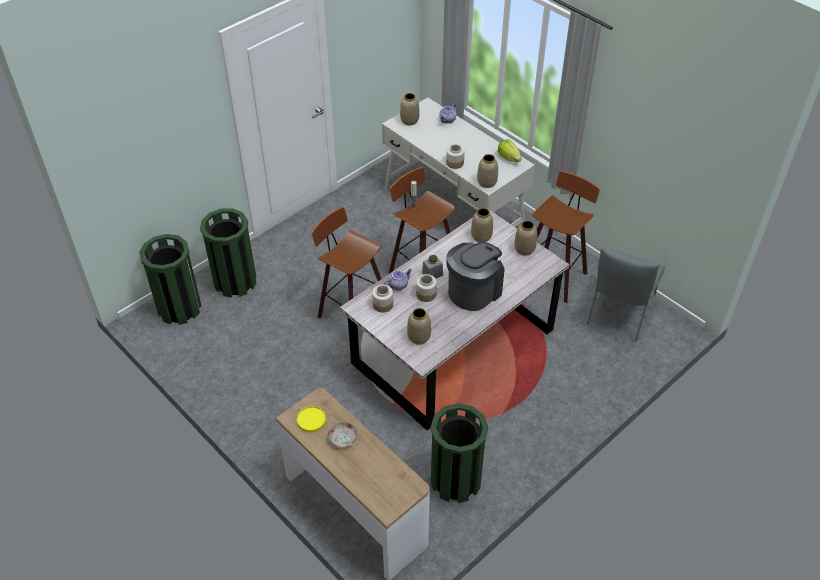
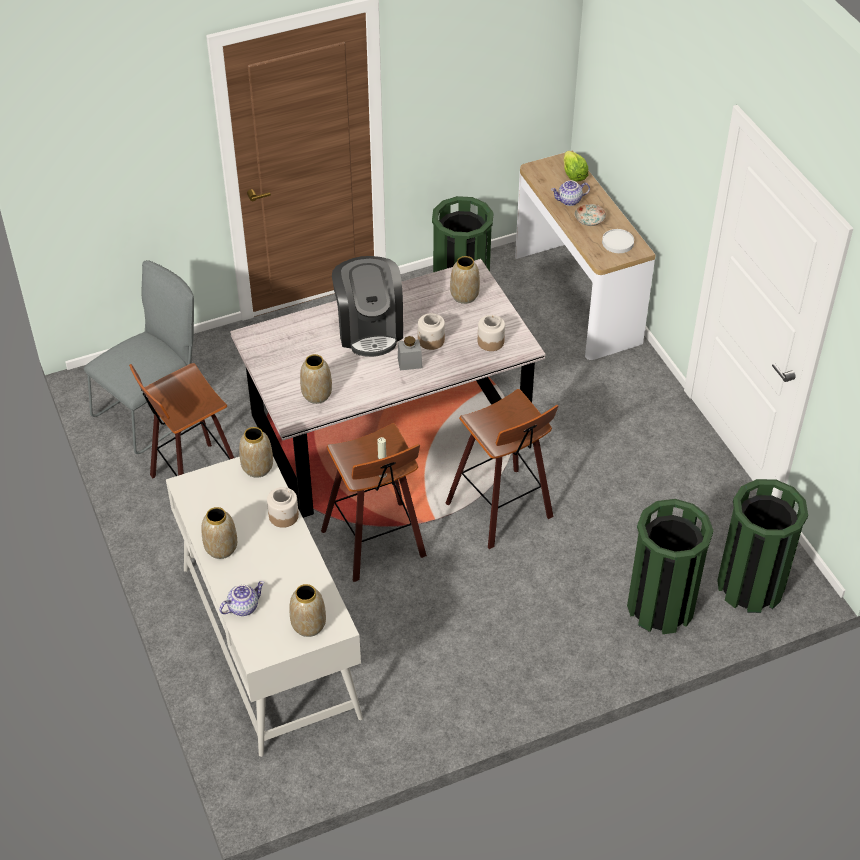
camera: 160 degrees left, 0 degrees up
(311, 420) = (617, 242): yellow plate -> white plate
(398, 285) = (461, 360): teapot -> teapot (569, 201)
(474, 291) = (369, 329): coffee machine -> coffee machine turned 75 degrees counterclockwise
(509, 158) = (195, 502): lettuce -> lettuce (573, 175)
(524, 249) = (272, 363): vase -> vase (221, 548)

